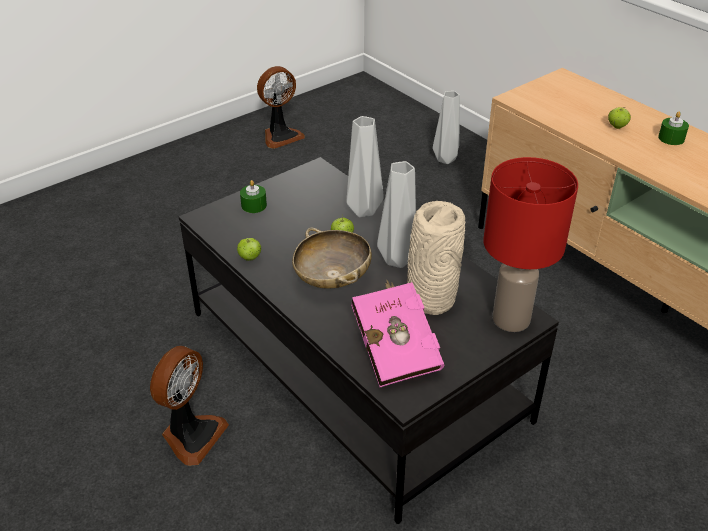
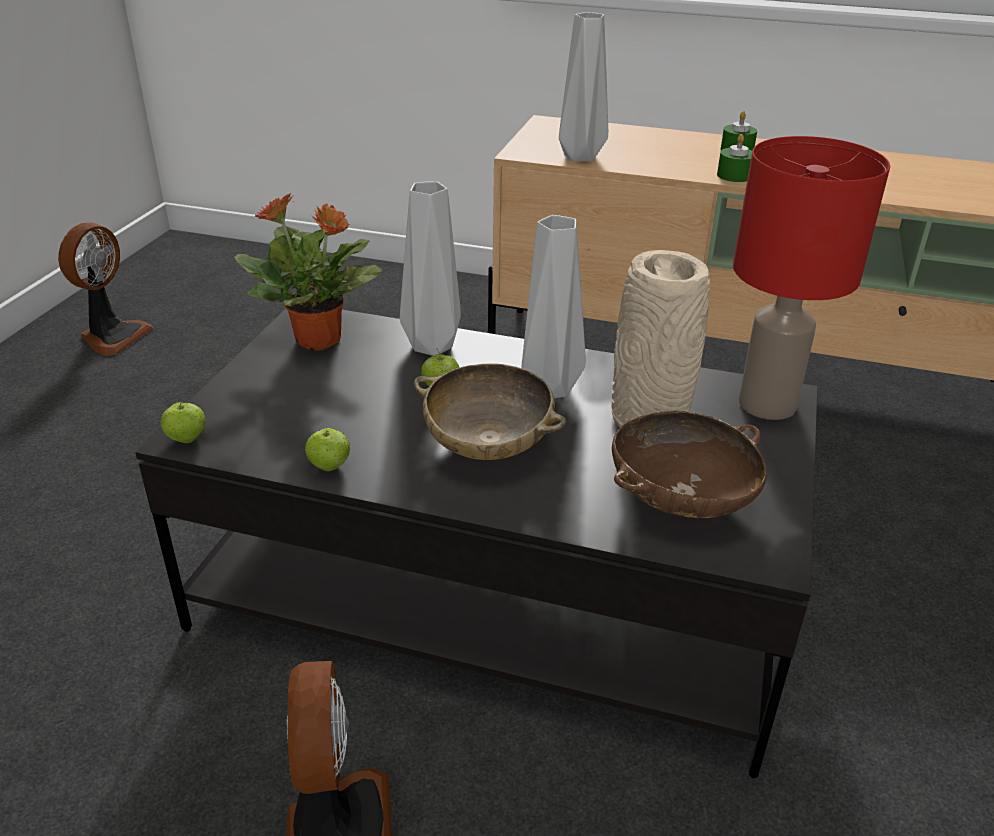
camera: 35 degrees left, 5 degrees down
(254, 205) = (256, 393): green candle -> green candle (734, 176)
(310, 186) = (319, 341): none -> potted plant
(395, 349) = (681, 500): pink book -> brown bowl
(444, 159) = (374, 299): grey vase -> grey vase (578, 157)
(617, 126) = (669, 153): apple -> apple (187, 439)

